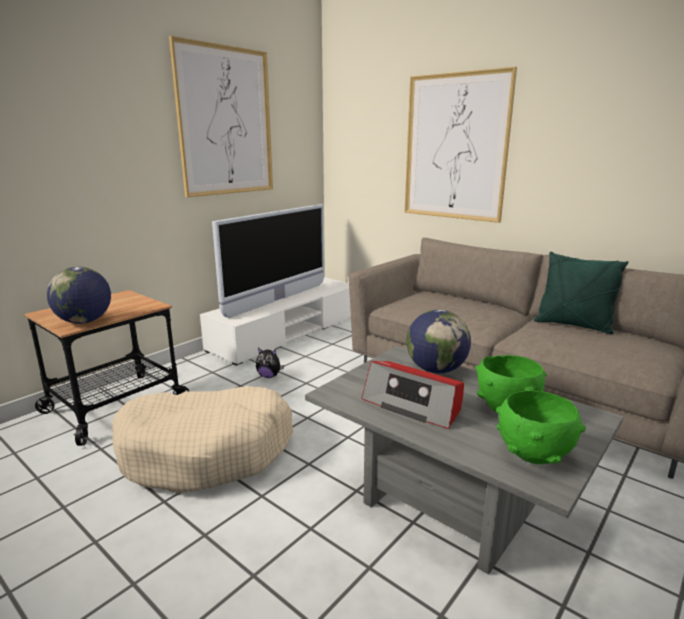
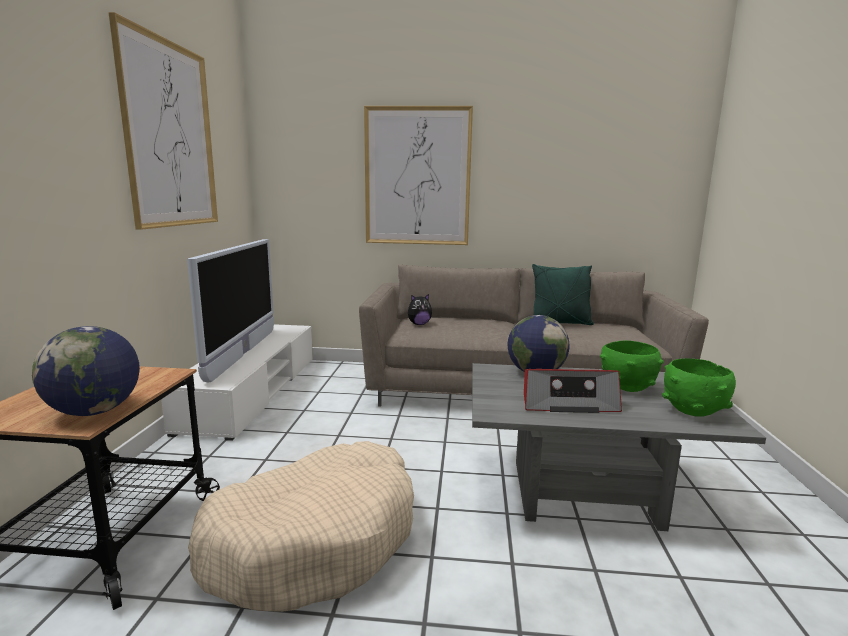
camera: 35 degrees left, 5 degrees down
(269, 376) = (288, 440): plush toy -> plush toy (419, 324)

